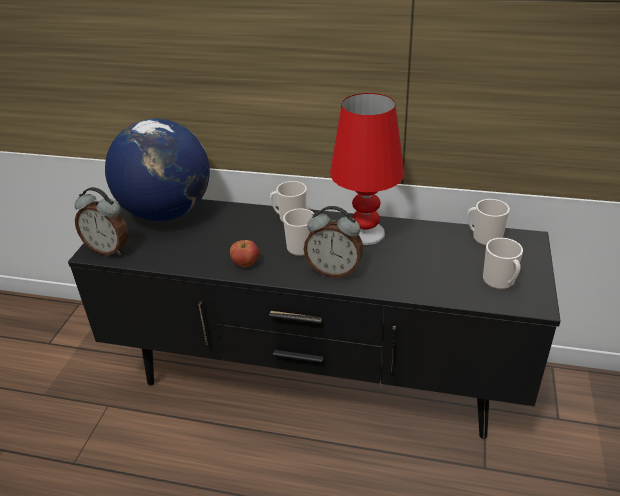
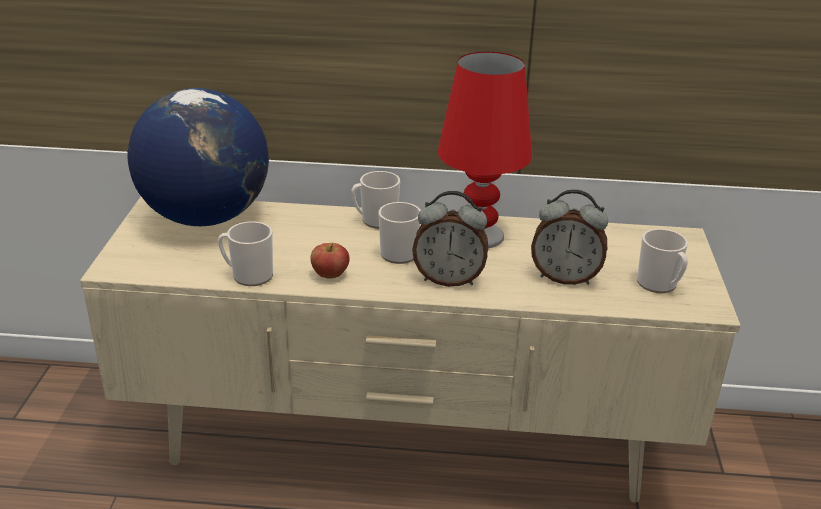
camera: 10 degrees left, 5 degrees down
(109, 249) = (135, 263): alarm clock -> alarm clock (565, 277)
(315, 381) = (405, 447): black tv stand -> beige tv stand
(483, 237) = (627, 236): mug -> mug (248, 275)

